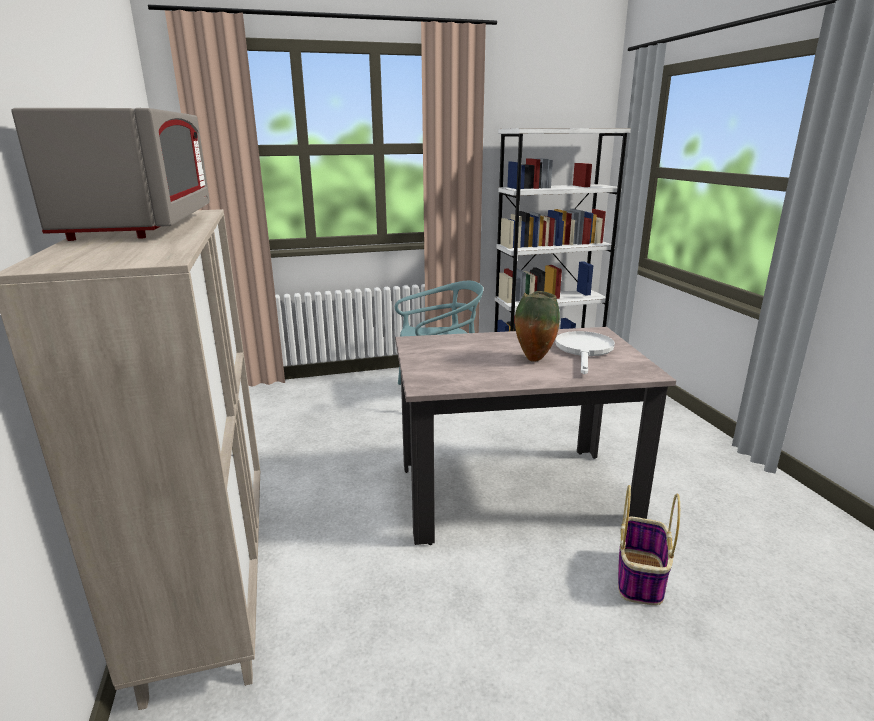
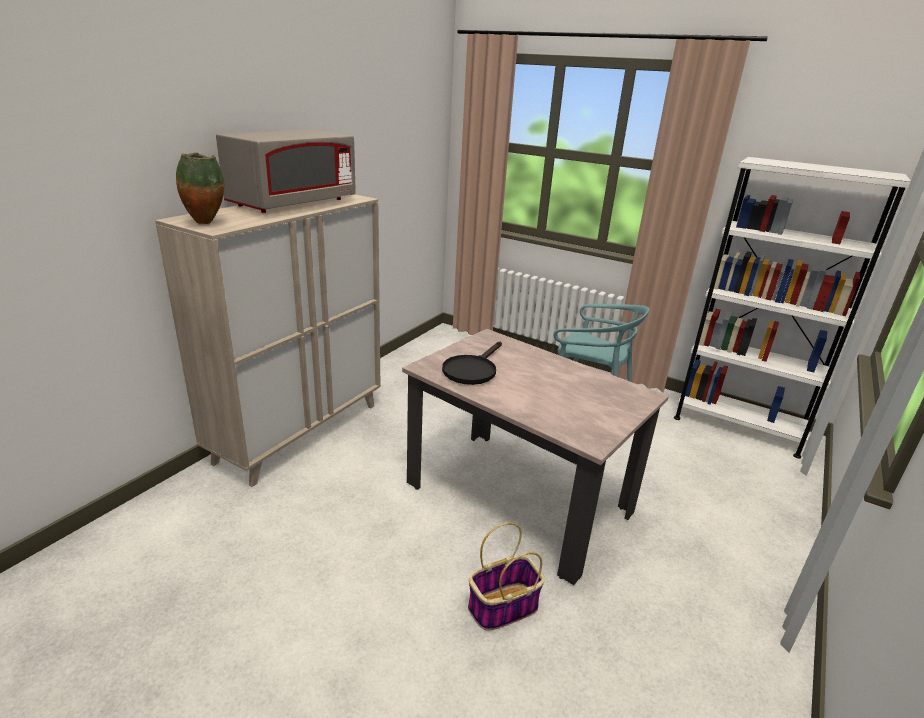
camera: 45 degrees right, 5 degrees up
(464, 369) = (472, 369): none -> black frying pan
(534, 359) = (535, 387): vase -> vase (206, 223)
(584, 351) = (589, 402): white frying pan -> none

